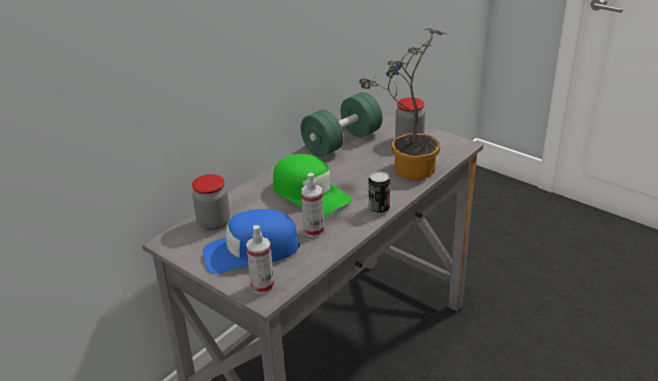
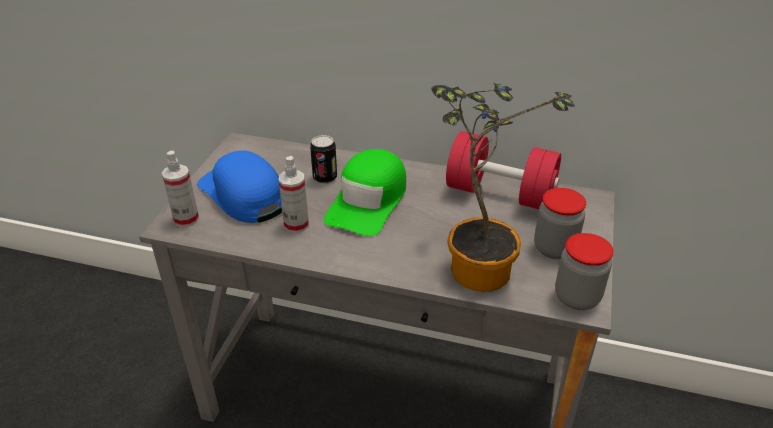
camera: 65 degrees right, 5 degrees up
(214, 223) = (281, 158): jar -> jar (577, 297)
(342, 142) = (500, 193): green dumbbell -> red dumbbell
(379, 209) = (366, 263): can -> can (325, 178)

